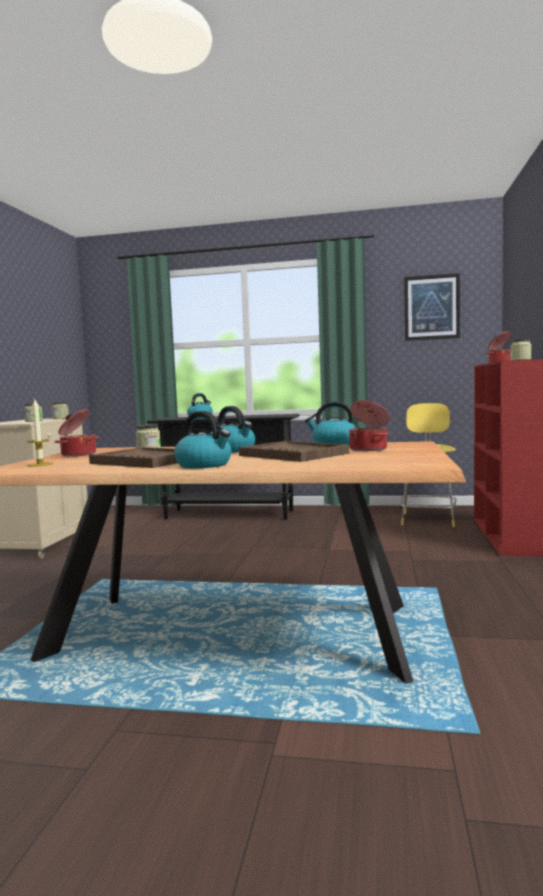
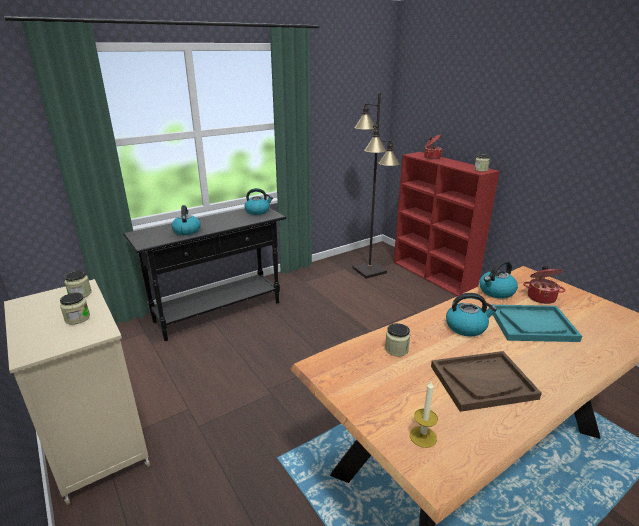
camera: 45 degrees left, 20 degrees up
(78, 454) = (364, 388): cooking pot -> none
(205, 465) = (551, 375): kettle -> kettle (258, 211)
(293, 454) = (532, 325): brown tray -> turquoise tray
(428, 519) = (369, 270): yellow stool -> black floor lamp
(431, 307) = (351, 96): picture -> none

